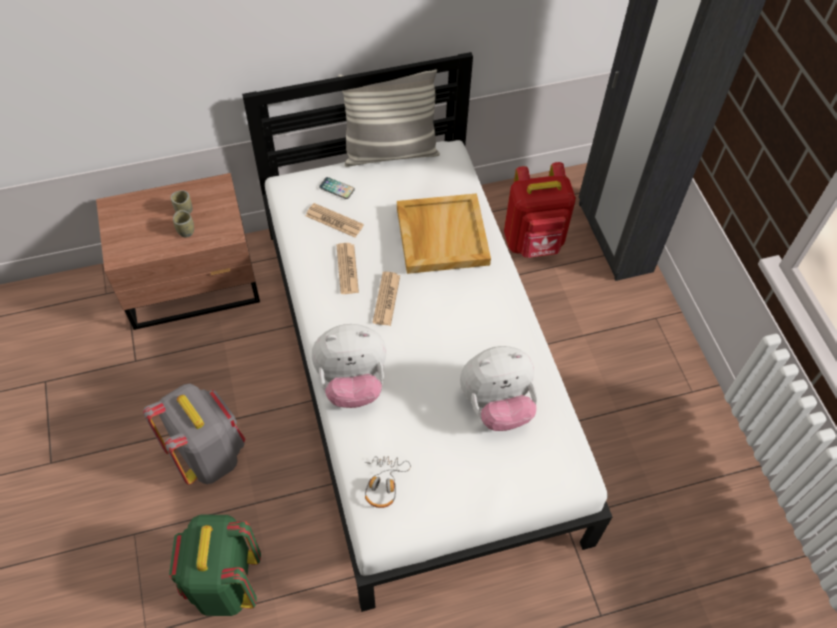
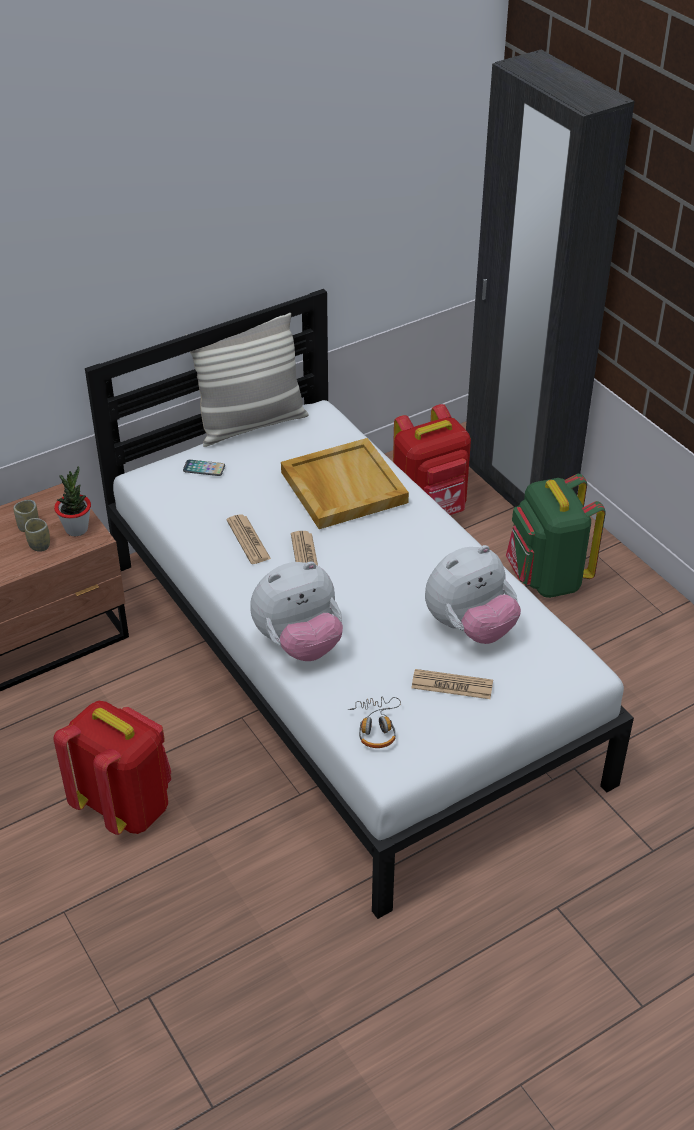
camera: 15 degrees left, 15 degrees down
(208, 454) = (125, 806): grey backpack -> red backpack
(219, 222) = (76, 529): none -> potted plant
(224, 582) = (198, 932): green backpack -> green backpack (546, 578)
(334, 221) = (214, 499): newspaper -> newspaper (452, 685)

